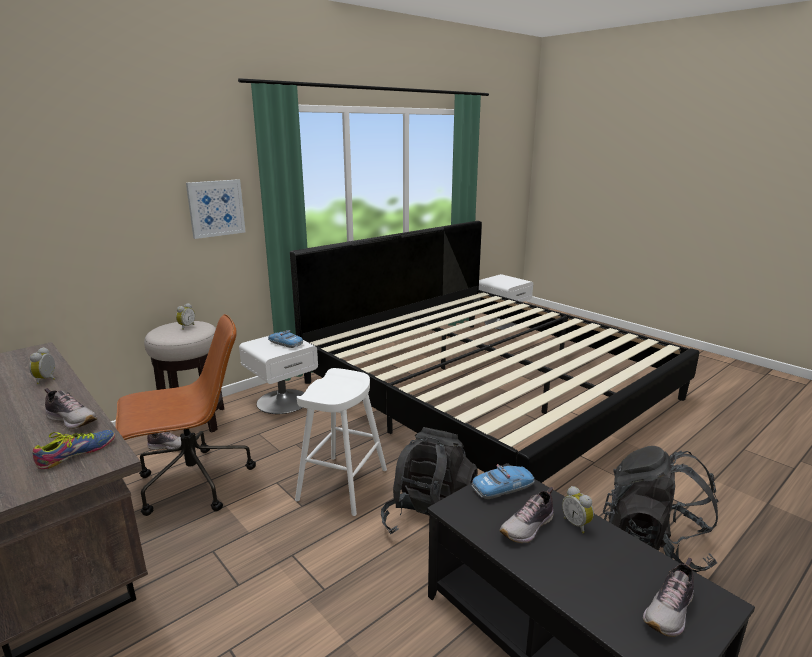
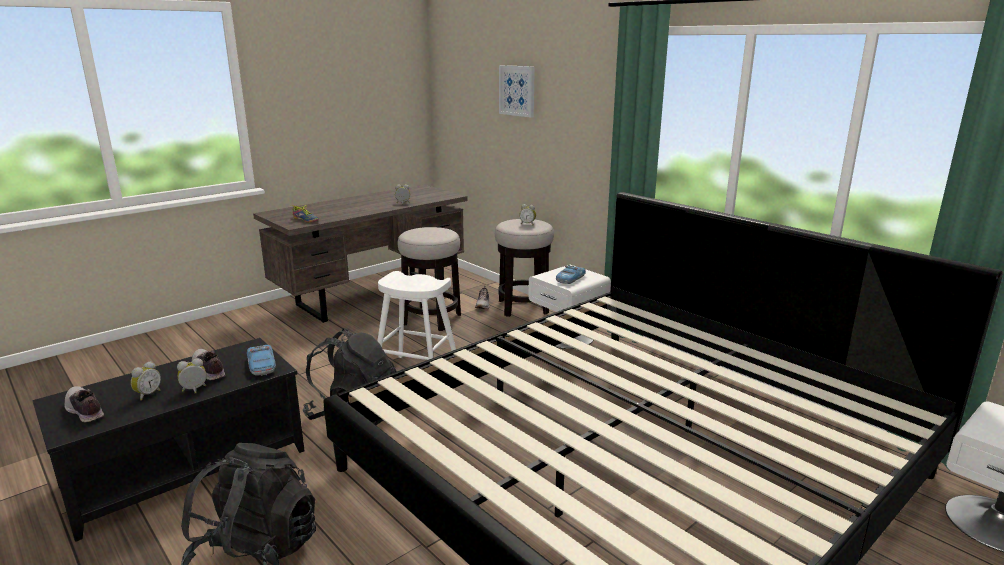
camera: 90 degrees right, 0 degrees up
(72, 420) = (345, 214): shoe -> none
(192, 483) = (432, 319): brown office chair -> stool
(216, 208) = (590, 131): picture -> picture (517, 90)
(604, 562) = (147, 394): none -> alarm clock

